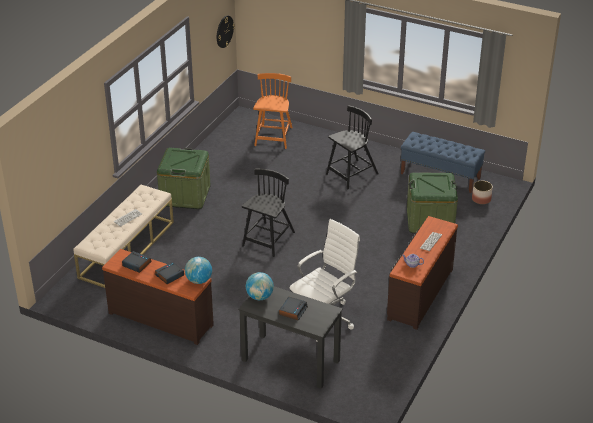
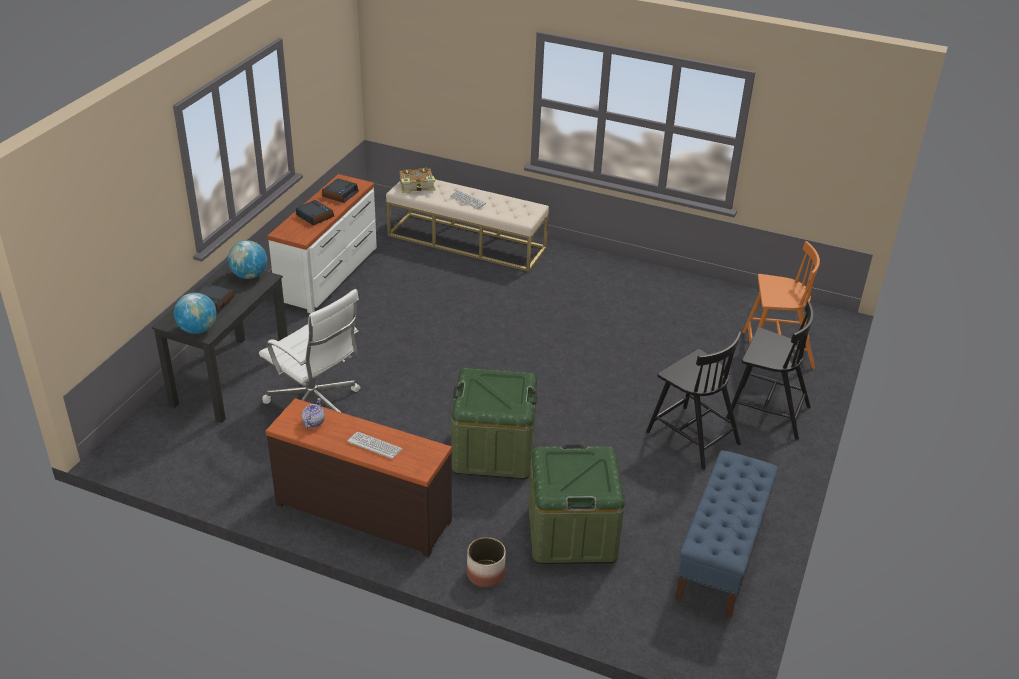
camera: 85 degrees right, 0 degrees up
(99, 241) = (417, 186): none -> book
(161, 318) = (329, 274): brown dresser -> white dresser
(185, 195) = (593, 277): green storage box -> green storage box (493, 451)
(199, 280) = (301, 236): globe -> globe (198, 329)
(224, 31) = (851, 166): wall clock -> none
(268, 240) = (496, 352): black chair -> black chair (766, 412)
(481, 199) = (655, 614): planter -> planter (485, 574)

